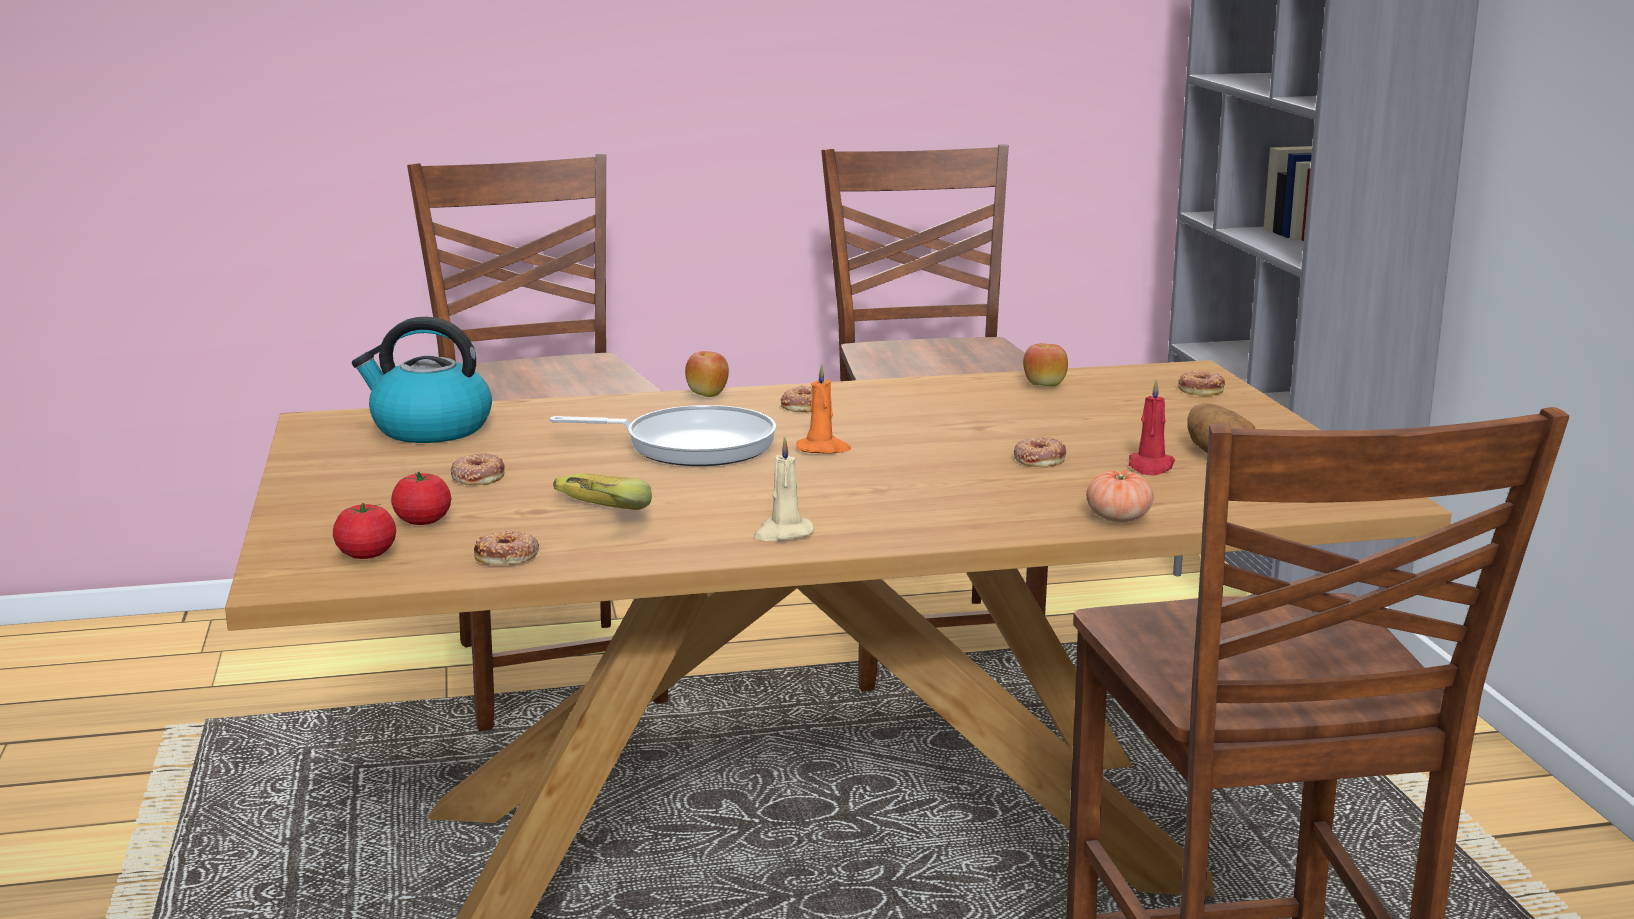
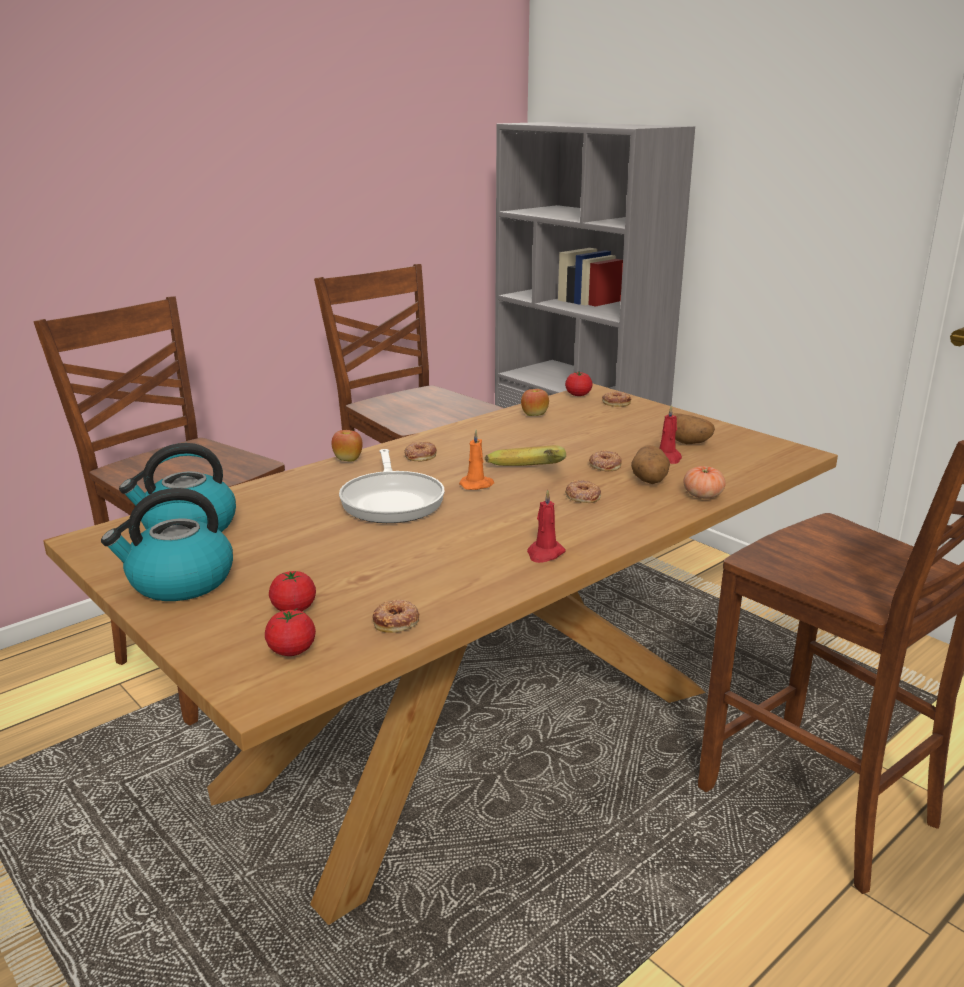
camera: 30 degrees left, 5 degrees up
(349, 474) = (179, 582): none -> kettle
(477, 476) = (281, 559): donut -> donut (582, 496)
(587, 521) = (410, 577): banana -> banana (525, 476)
(691, 445) = (392, 500): frying pan -> frying pan turned 105 degrees clockwise
(782, 533) = (544, 554): beige candle -> red candle
(1071, 487) = (649, 480): none -> potato
(1158, 371) = (578, 395): none -> tomato

